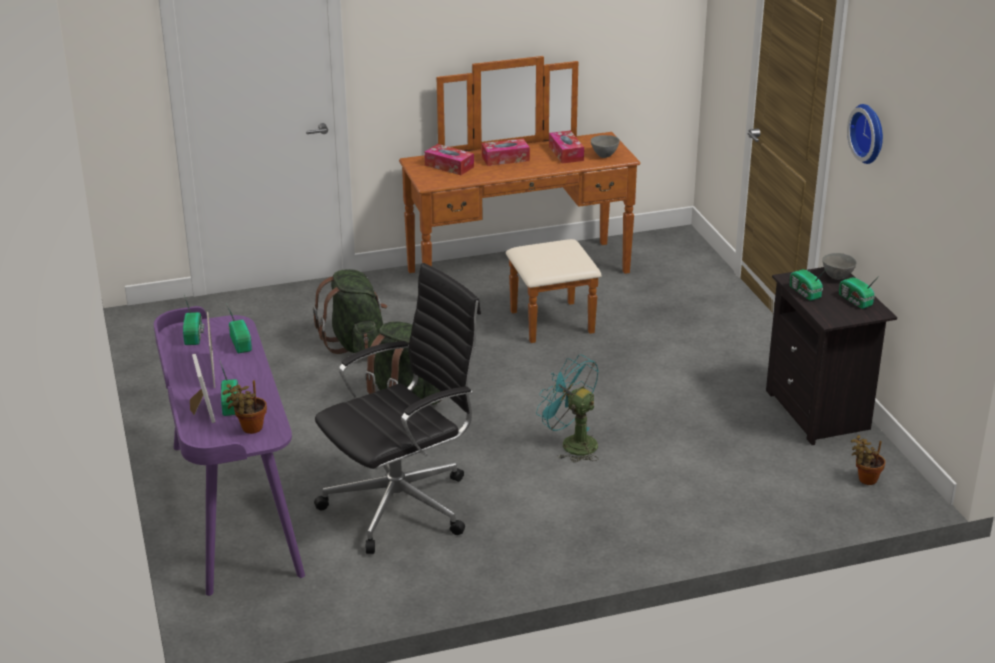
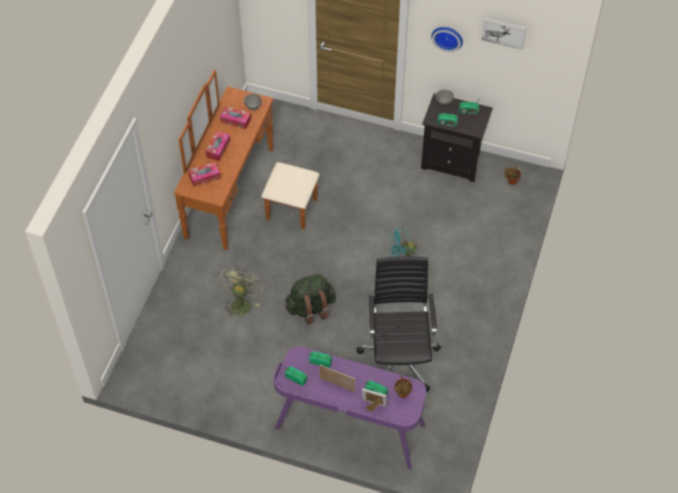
camera: 55 degrees left, 25 degrees up
(355, 344) = (241, 302): green backpack -> green fan
(929, 129) = (504, 32): none -> picture

